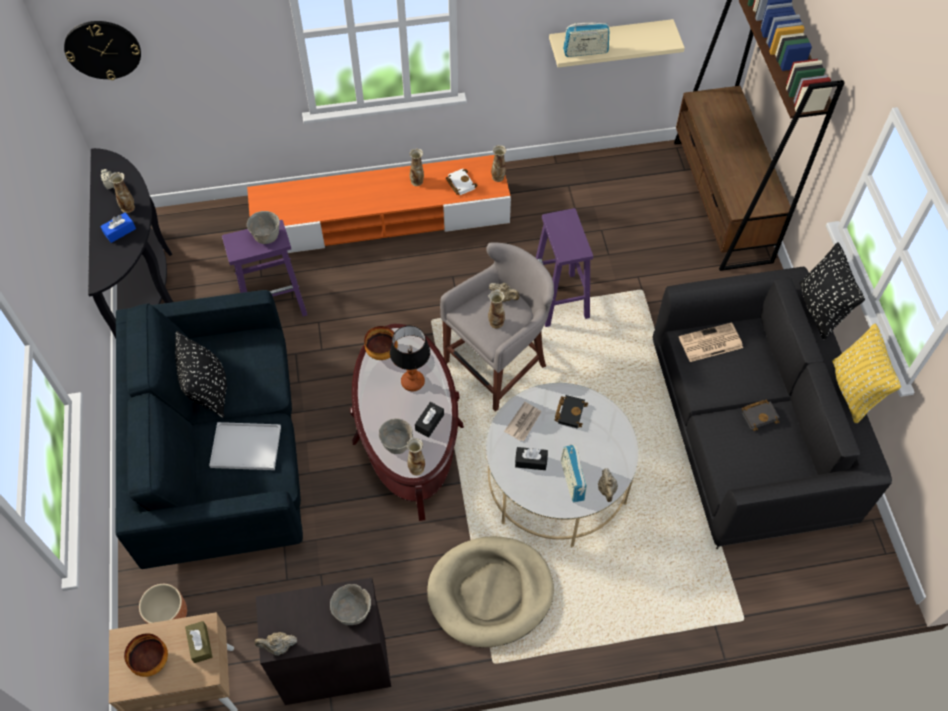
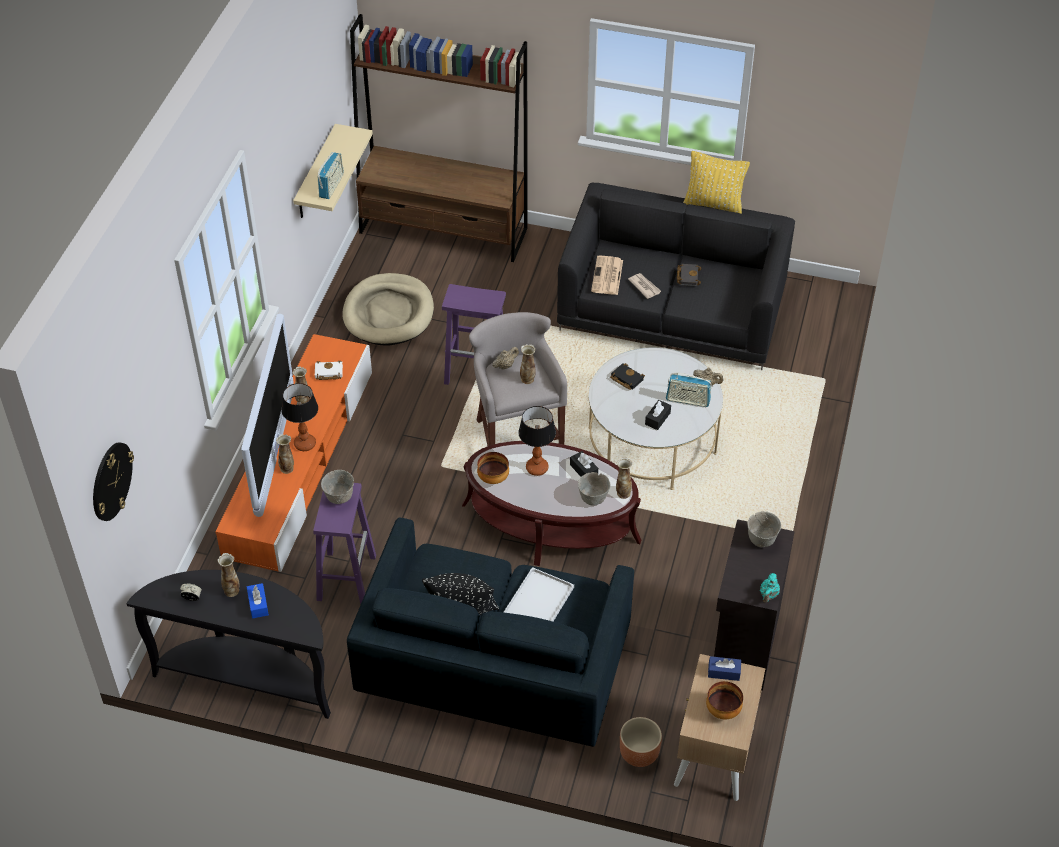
camera: 65 degrees left, 10 degrees down
(200, 644) = (724, 672): brown tissue box -> blue tissue box
(278, 646) = (768, 595): beige teapot -> turquoise teapot
(350, 187) = (275, 452): none -> television
(370, 202) = (304, 444): none -> table lamp
(490, 592) = (729, 520): beige dog bed -> beige dog bed (389, 313)
(498, 177) = (340, 345): vase -> vase (287, 468)
(524, 422) = (619, 410): newspaper -> newspaper (644, 286)
(820, 309) = (635, 190): black pillow -> none

